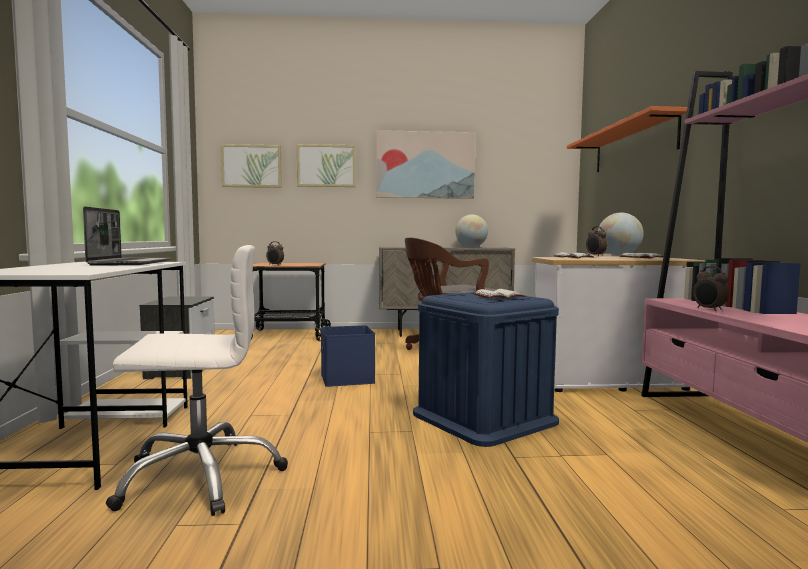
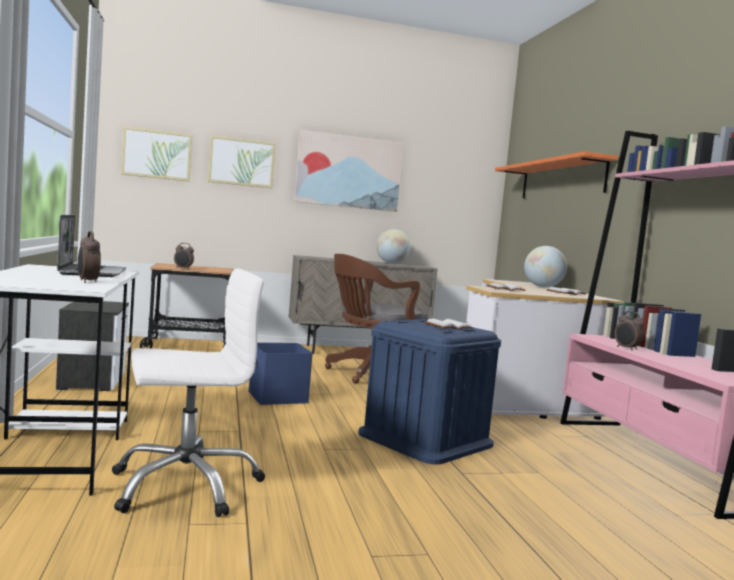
camera: 10 degrees left, 0 degrees up
(595, 255) = (522, 286): alarm clock -> alarm clock (87, 281)

